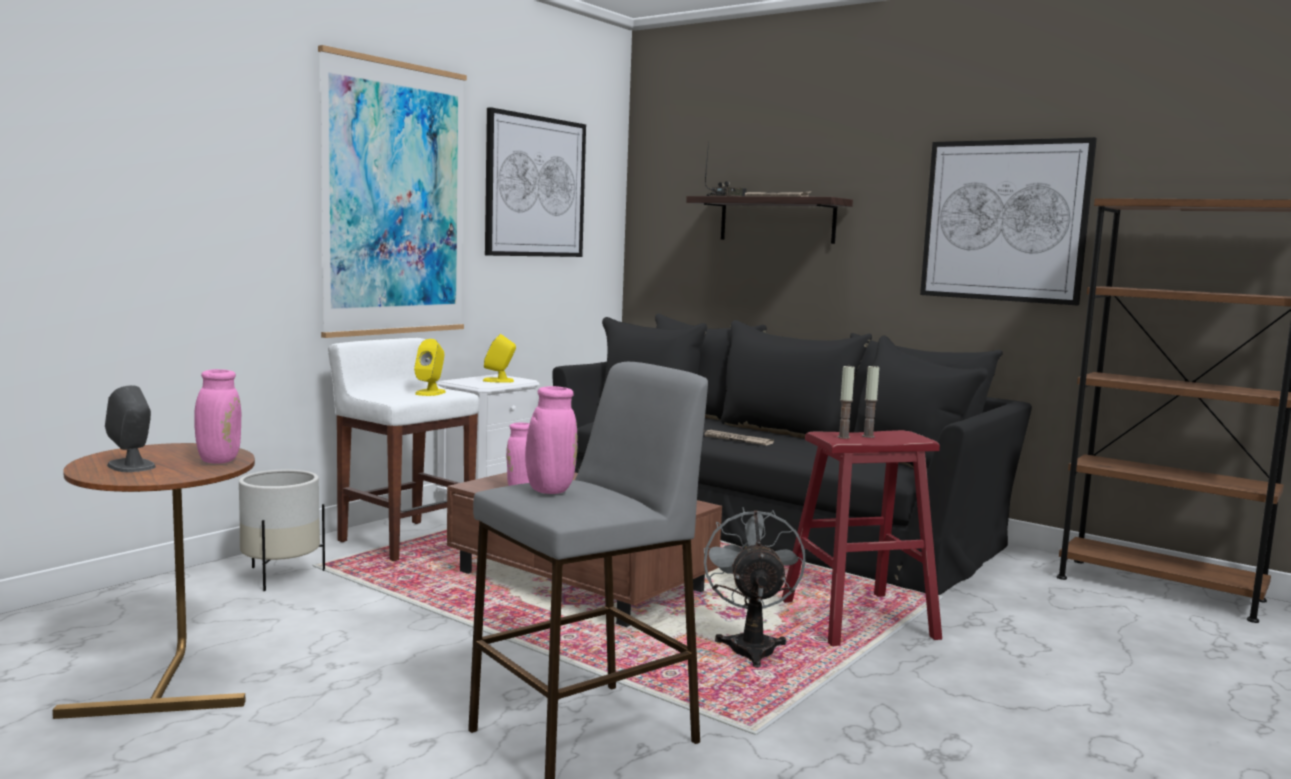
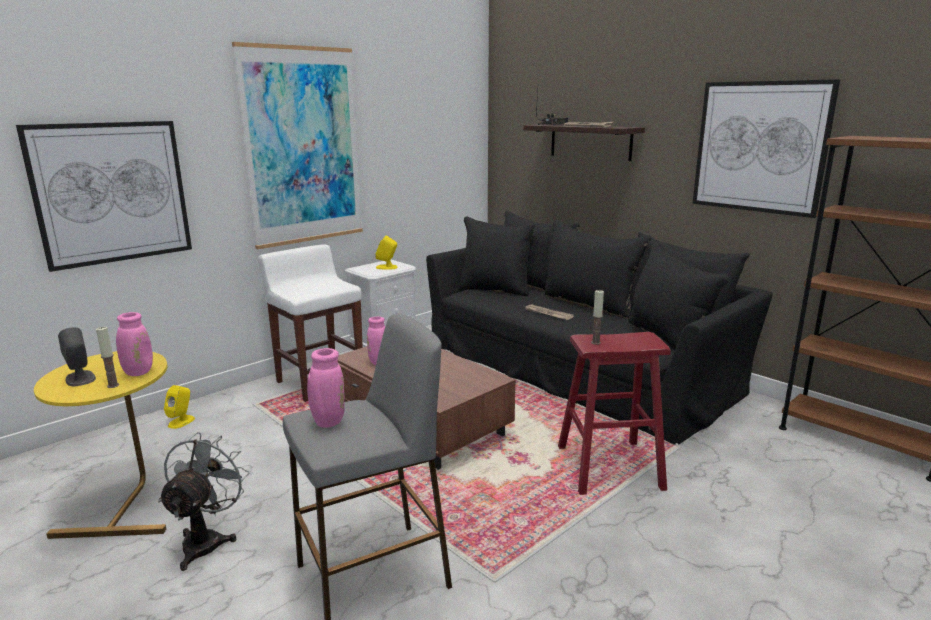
camera: 10 degrees right, 10 degrees up
(170, 677) = (129, 504): brown side table -> yellow side table
(281, 576) = (230, 413): white planter -> none
(430, 393) = (327, 287): yellow speaker -> yellow speaker (181, 421)
(535, 187) = (413, 123): picture -> picture (112, 193)
(751, 646) = (521, 491): grey fan -> grey fan (207, 540)
(868, 436) = (617, 340): candle -> candle (113, 385)

